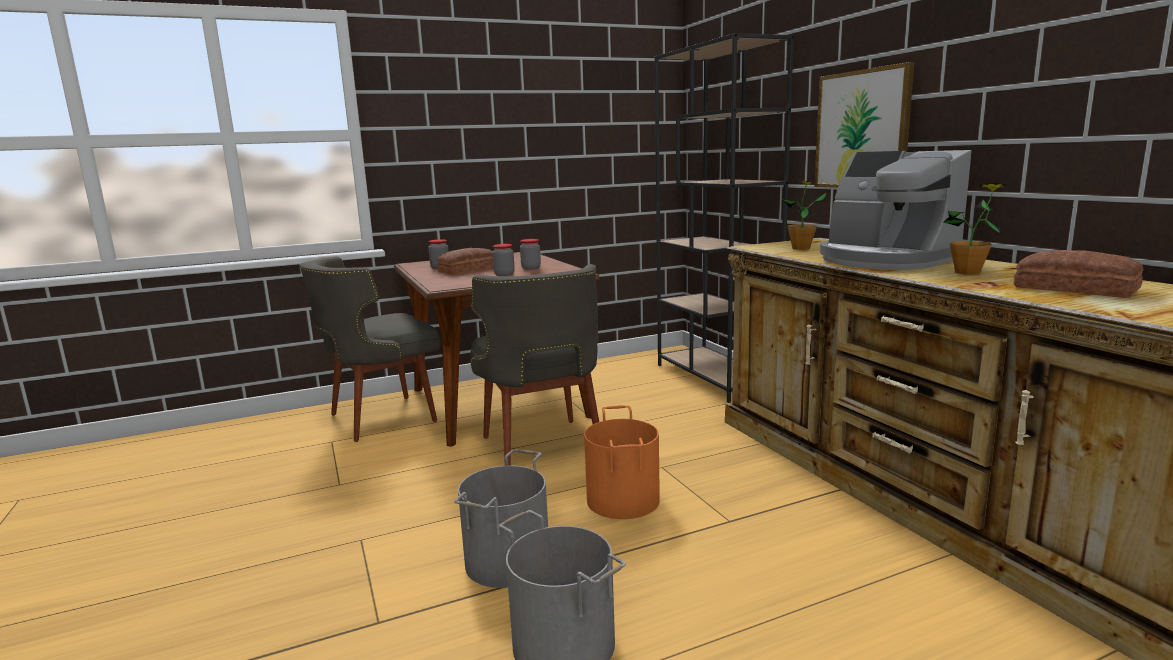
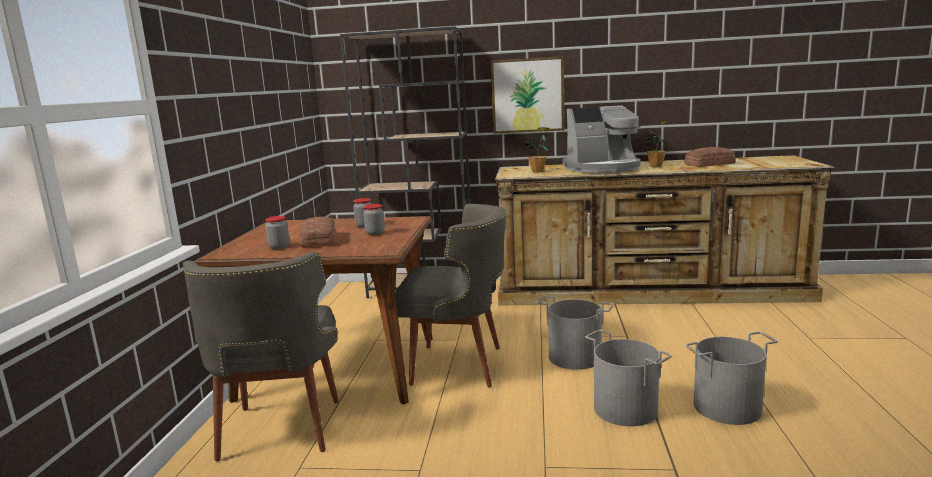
camera: 60 degrees left, 0 degrees up
(621, 500) = (574, 357): orange bucket -> grey bucket

